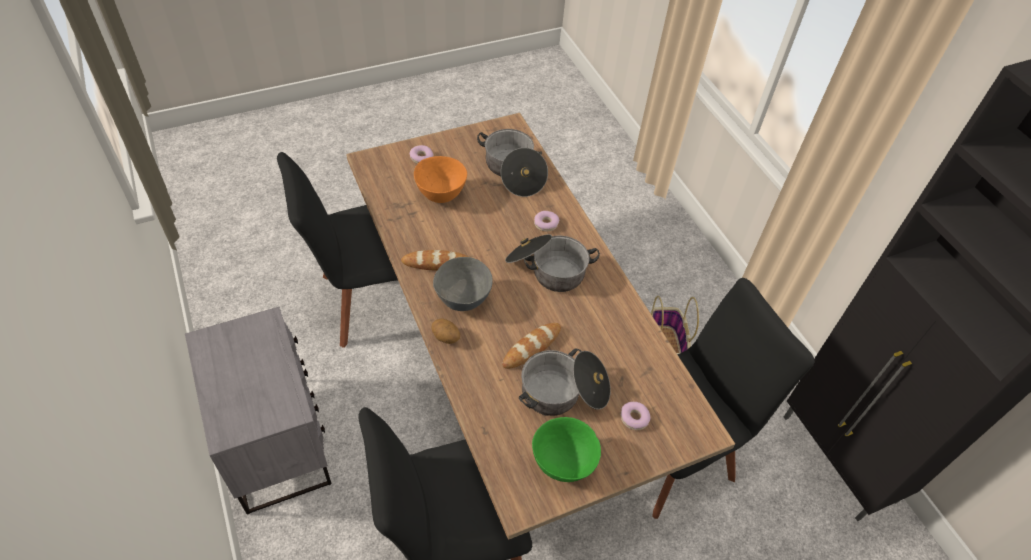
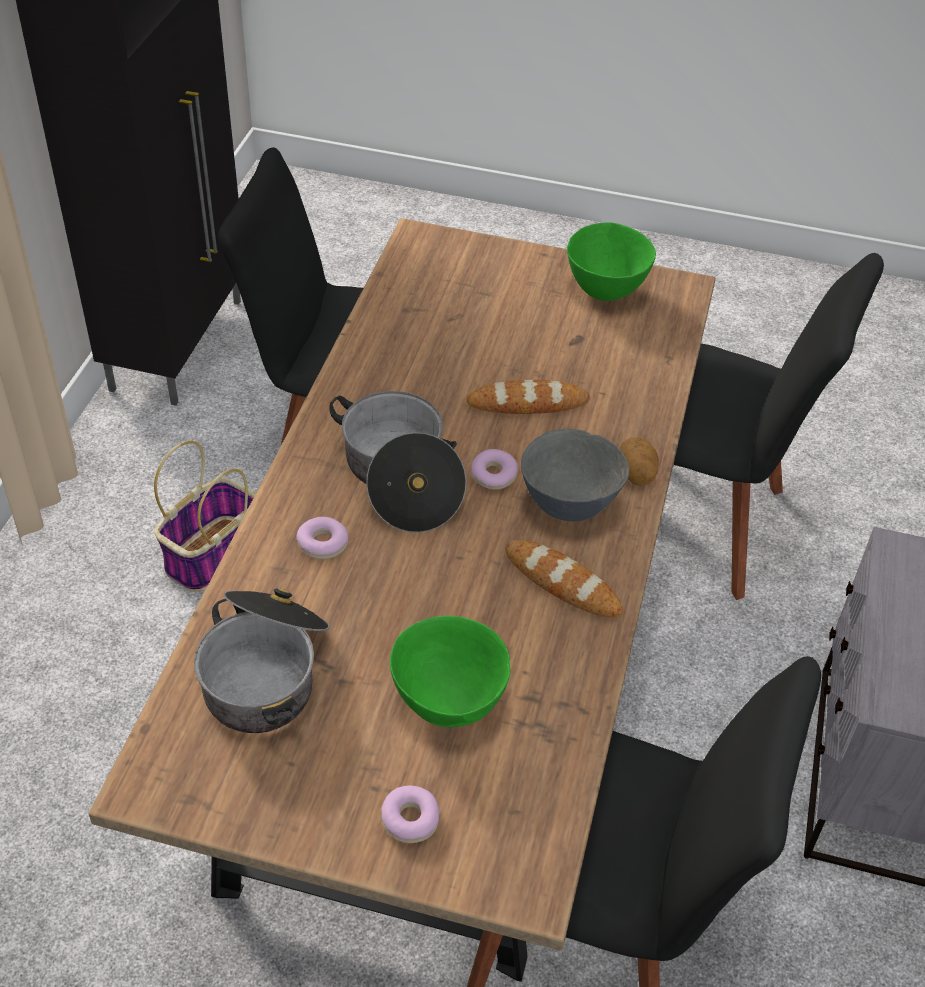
camera: 140 degrees left, 5 degrees down
(440, 196) = (450, 703): orange bowl -> green bowl
(564, 392) = (536, 342): cooking pot -> none
(634, 418) = (481, 283): donut -> donut (493, 475)

